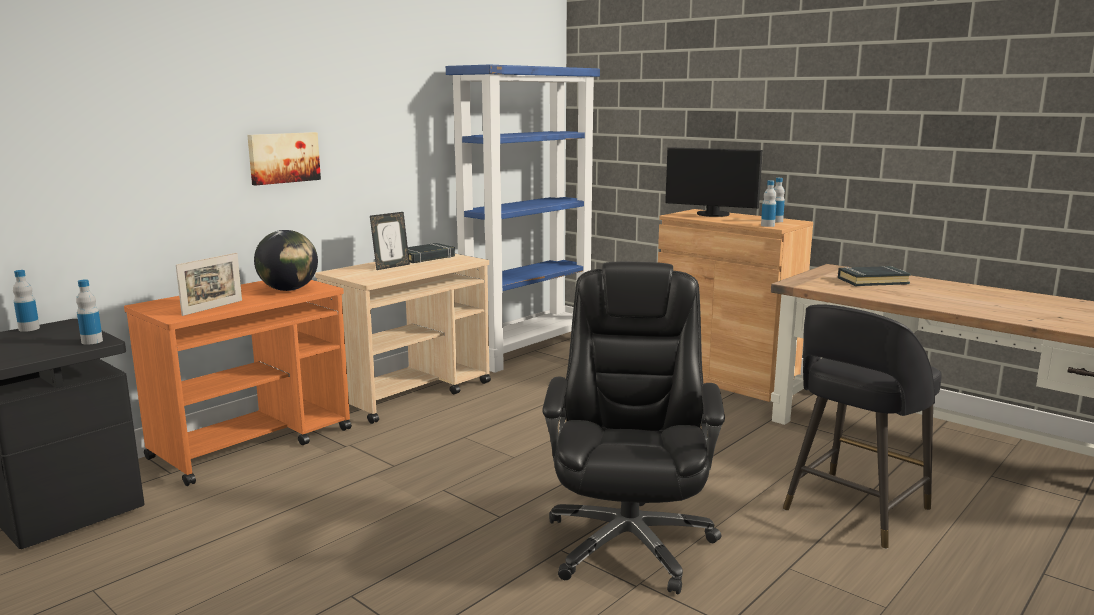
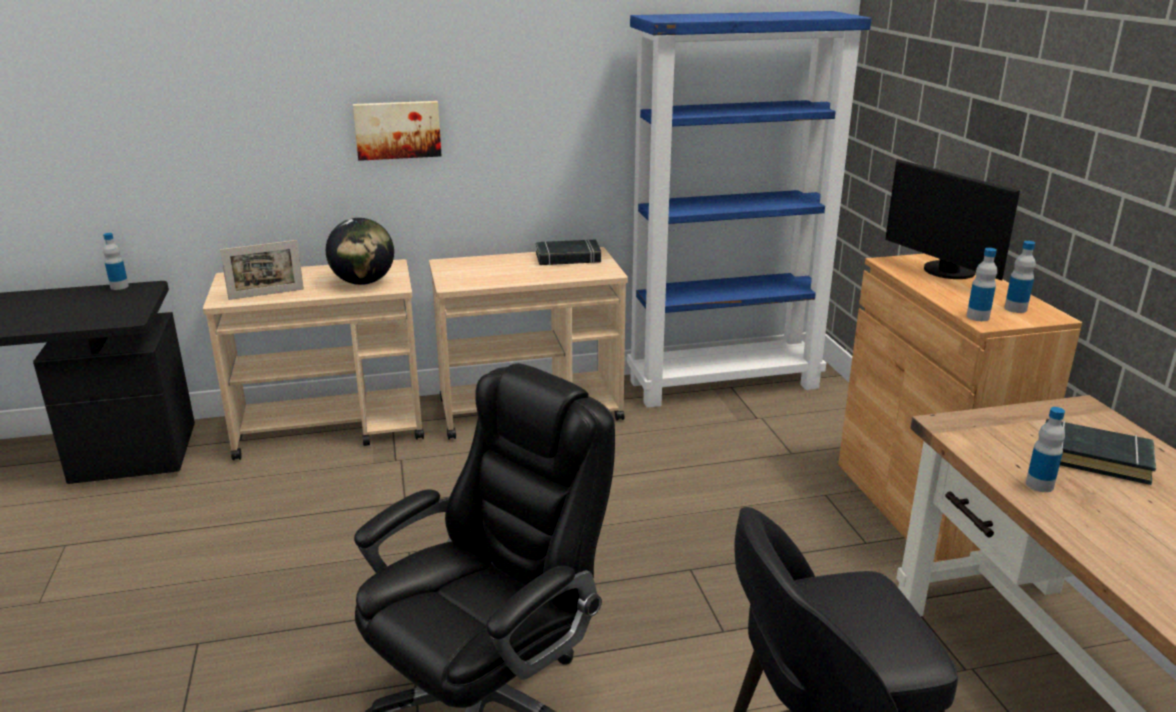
camera: 35 degrees right, 10 degrees up
(92, 341) = (127, 316): bottle -> bottle (1039, 485)
(254, 443) = (332, 428): orange cart -> beige cart
(391, 266) = (510, 266): picture frame -> none

